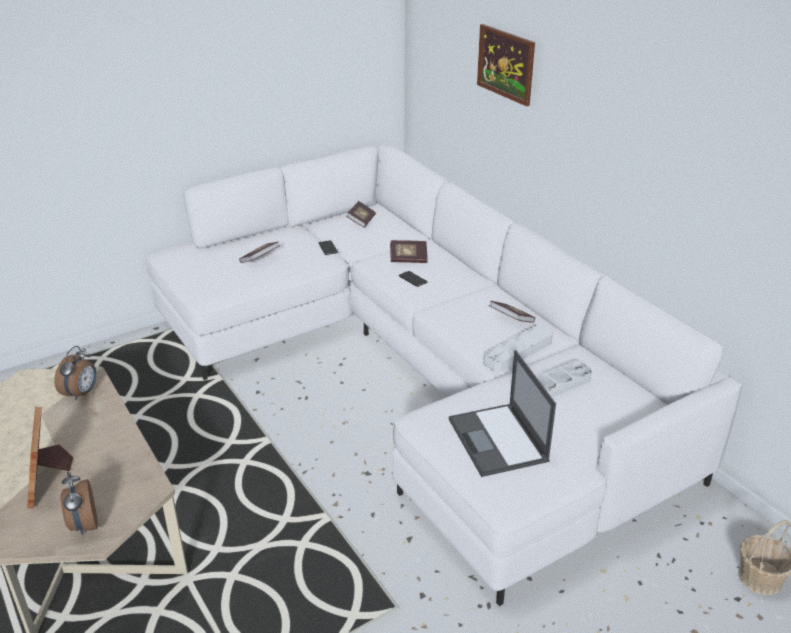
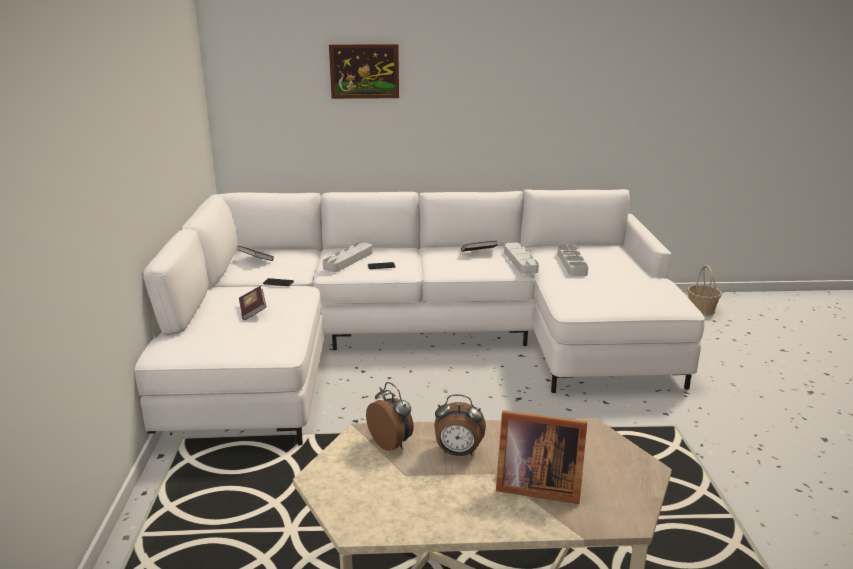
camera: 60 degrees left, 10 degrees down
(83, 525) = (624, 473): alarm clock -> alarm clock (458, 453)
(408, 259) = (348, 260): book -> grey tray
(498, 441) = (618, 291): laptop -> none

